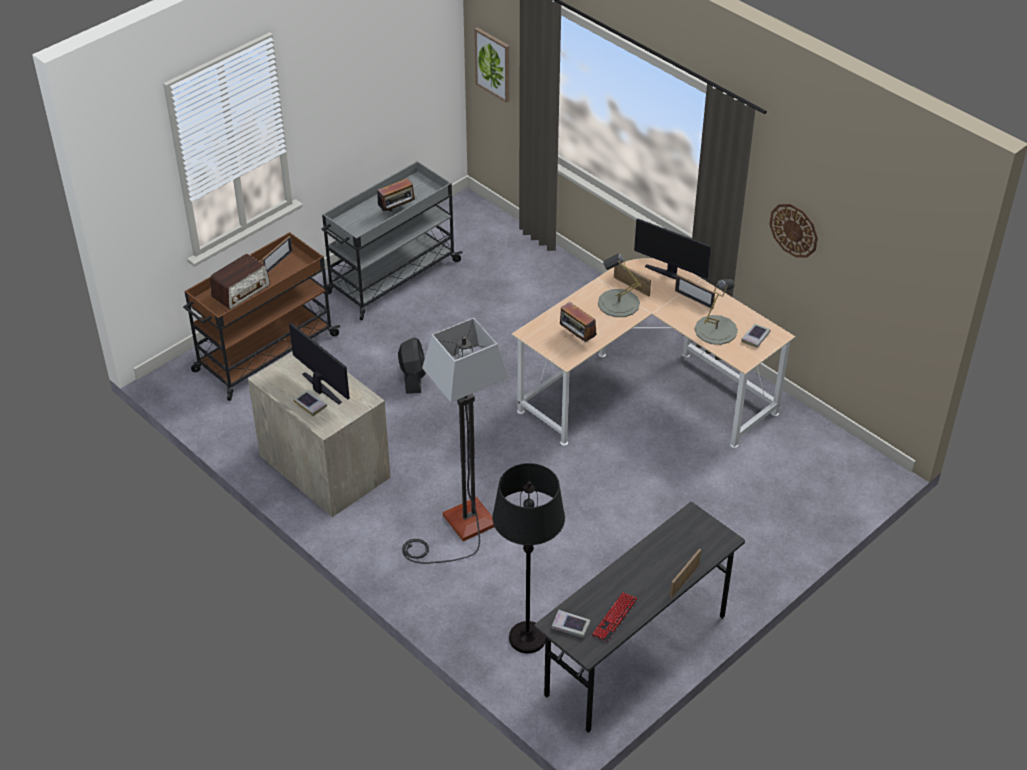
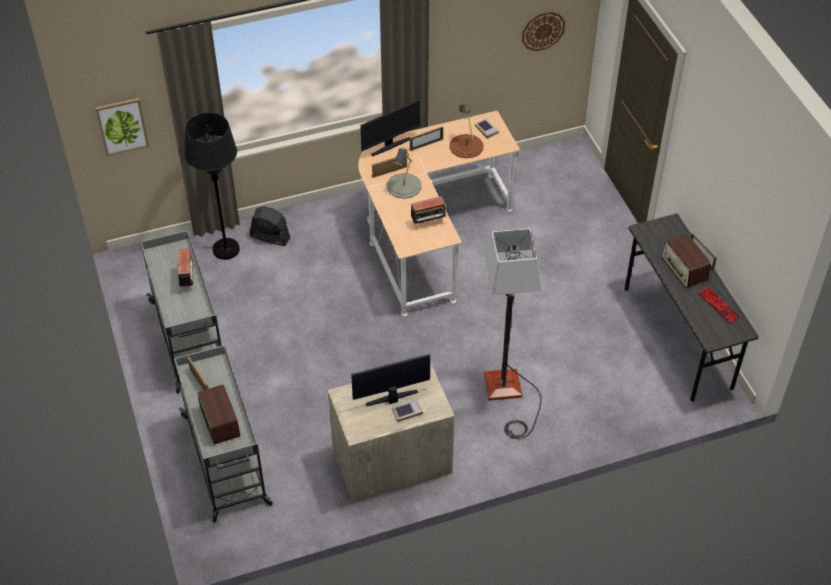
camera: 65 degrees left, 5 degrees up
(264, 354) = (226, 461): brown cart -> grey cart
(413, 377) = (323, 367): black fan -> black fan (270, 237)
(527, 638) = (635, 392): black floor lamp -> black floor lamp (226, 249)
(570, 626) = (716, 332): book -> none
(655, 570) = (684, 268): none -> radio
(716, 330) = (466, 146): grey table lamp -> brown table lamp
(794, 230) = (464, 42): wall clock -> wall clock (543, 31)

